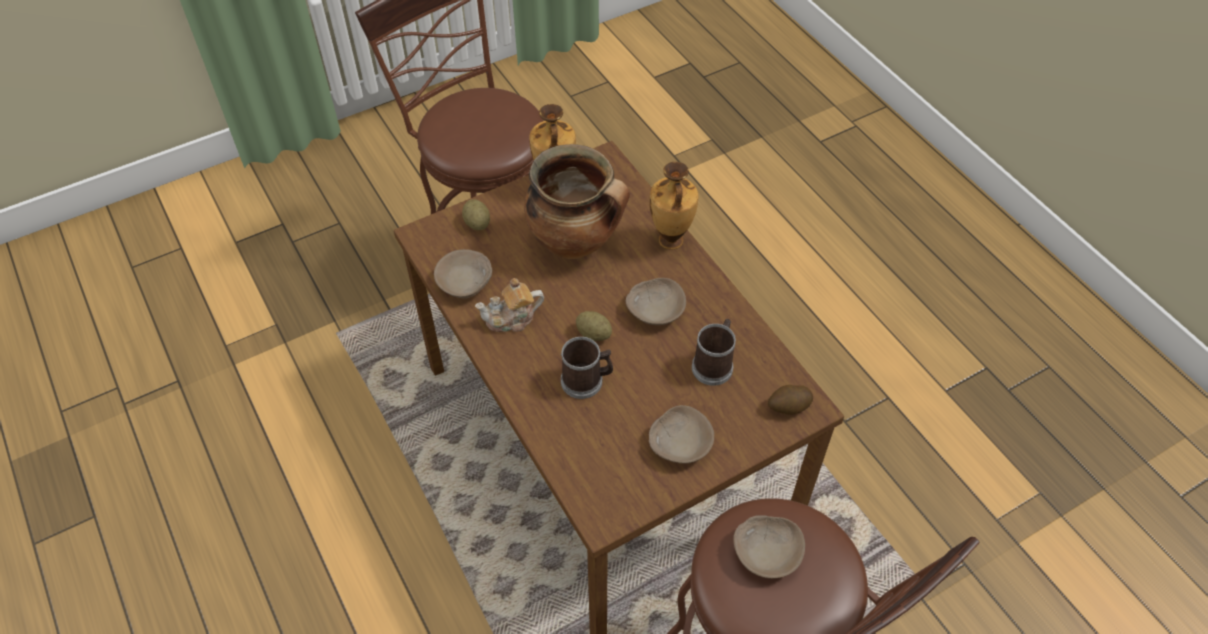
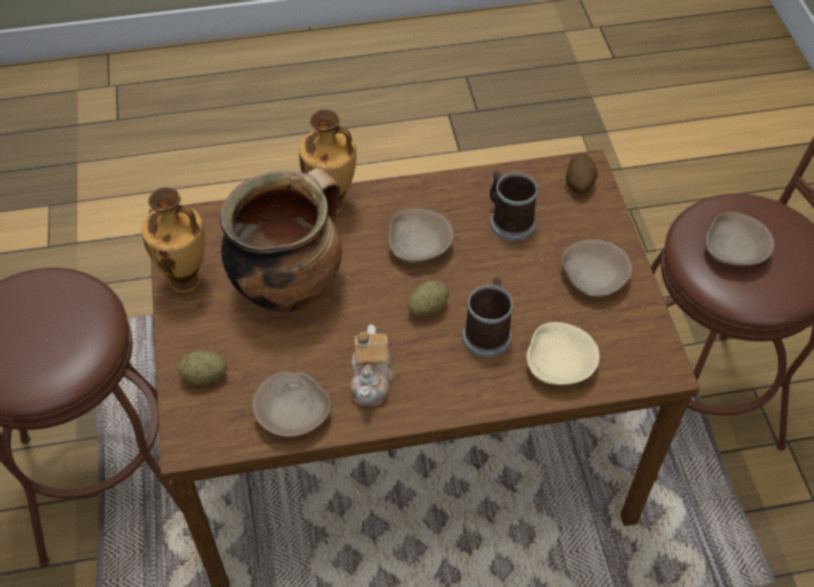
camera: 70 degrees left, 0 degrees up
(575, 438) = (559, 364): none -> beige bowl

